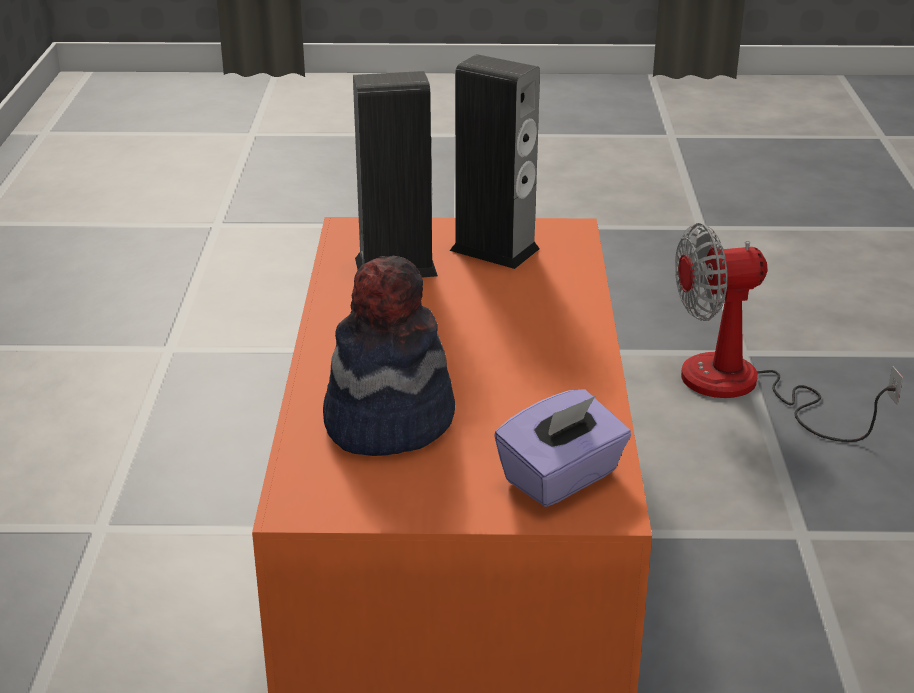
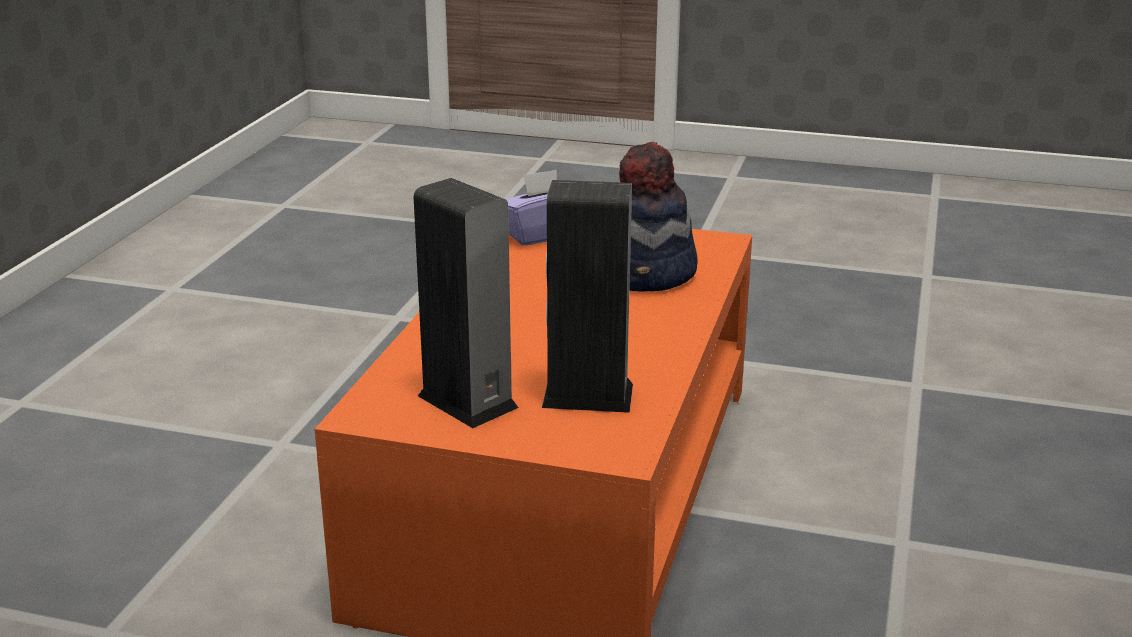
camera: 165 degrees left, 5 degrees down
(744, 388) = (166, 583): fan -> none

